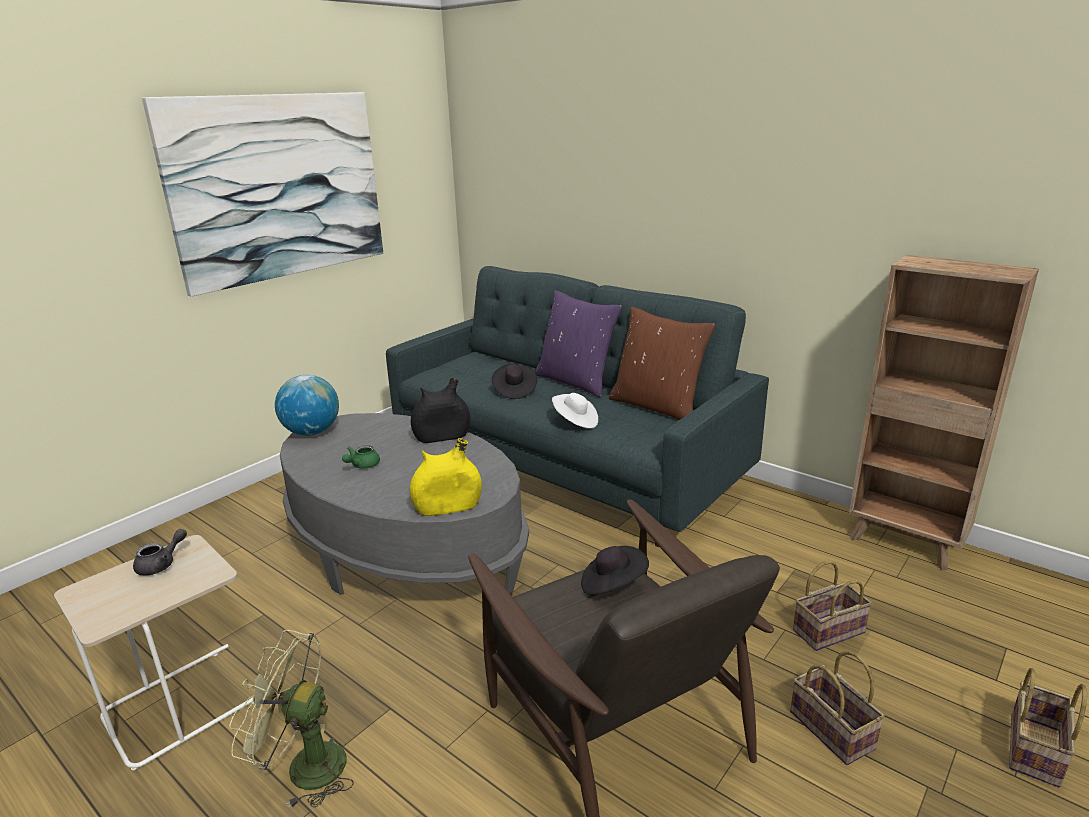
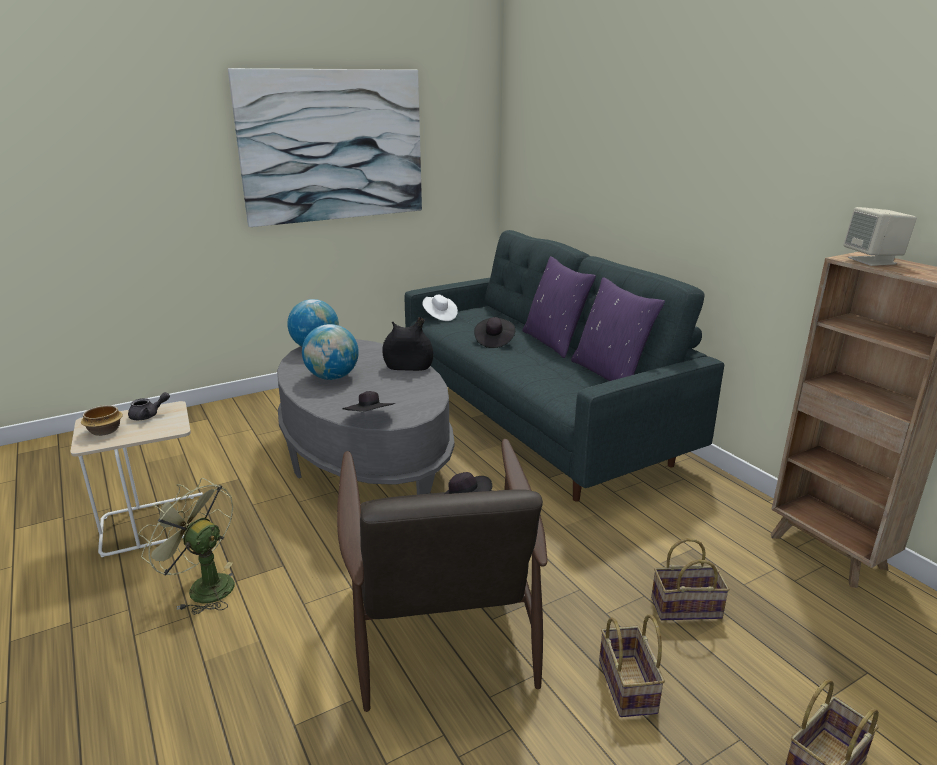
camera: 20 degrees right, 0 degrees up
(112, 601) = (104, 431): none -> bowl
(362, 465) = (332, 377): green teapot -> globe
(448, 508) = (370, 419): yellow vase -> black hat
(575, 422) = (525, 374): white hat -> white hat (439, 316)
(657, 406) = (610, 373): brown pillow -> purple pillow
(932, 263) = (872, 261): none -> beige speaker

